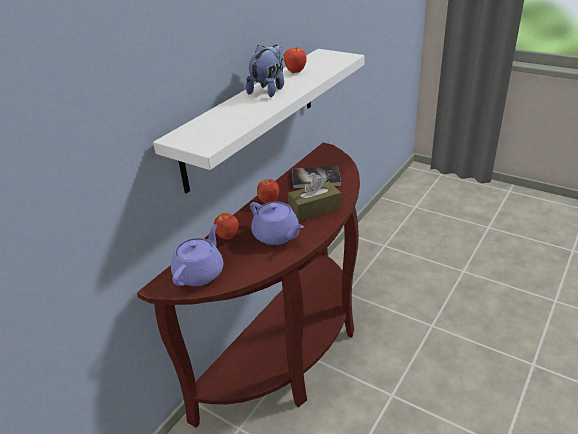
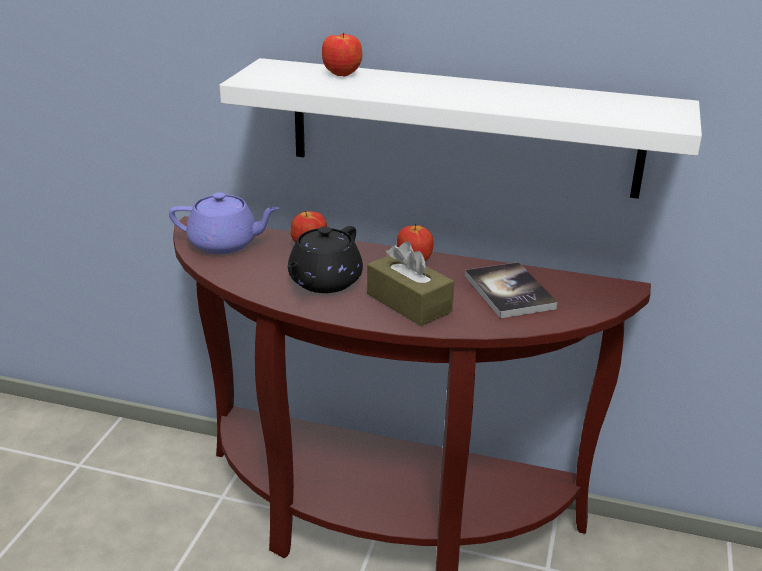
camera: 70 degrees right, 5 degrees down
(269, 90) = (459, 88): plush toy -> none
(277, 236) = (324, 282): purple teapot -> black teapot
(295, 72) = (553, 95): apple -> apple (342, 75)

